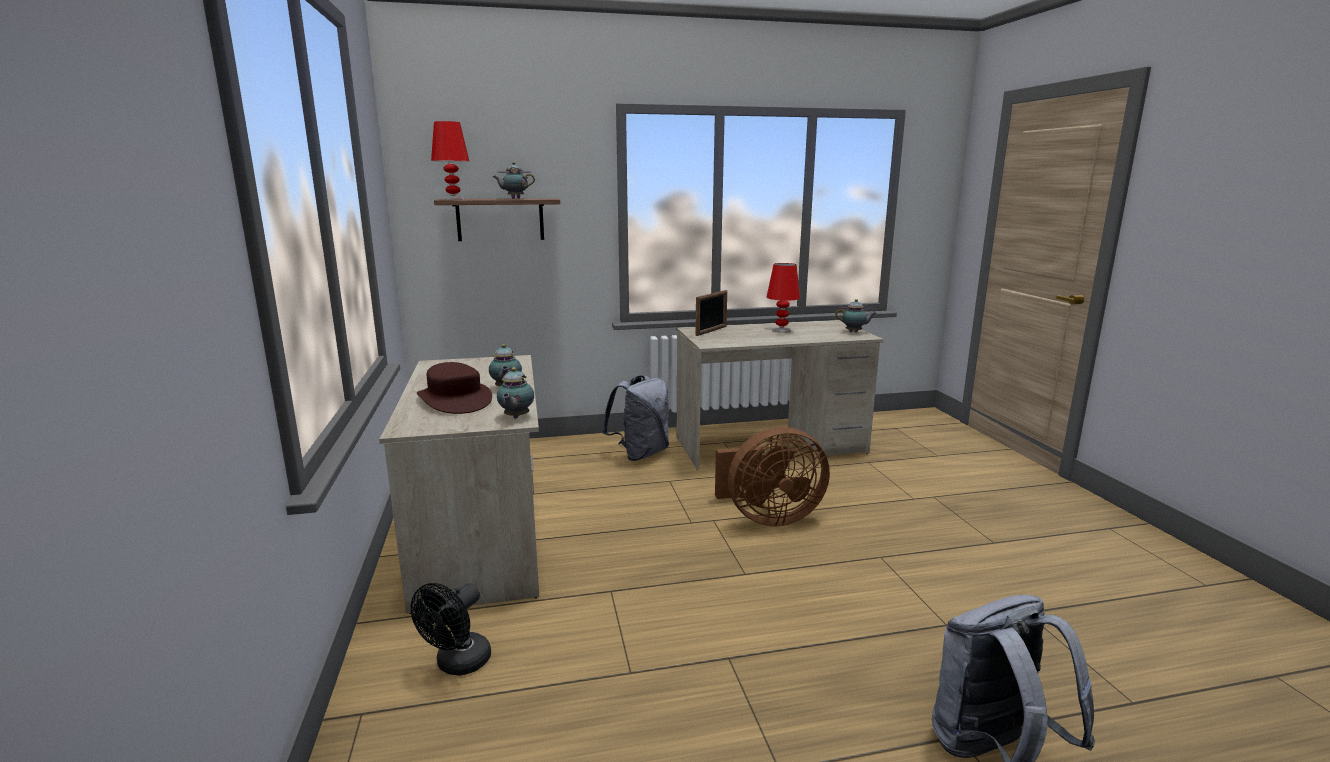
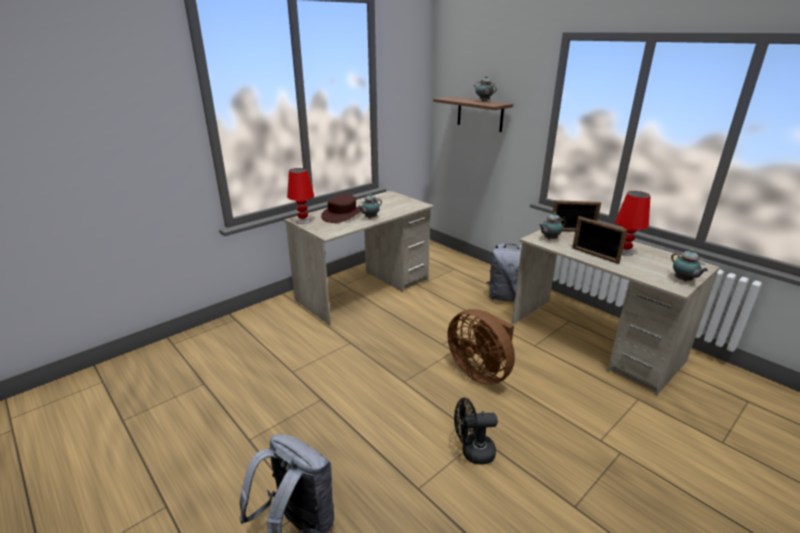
camera: 60 degrees right, 10 degrees up
(453, 199) = (447, 98): red table lamp -> red table lamp (303, 221)
(458, 664) = (271, 326): black fan -> black fan (472, 452)
(516, 417) = (332, 232): teapot -> teapot (549, 239)
(777, 338) = (594, 255): none -> picture frame

